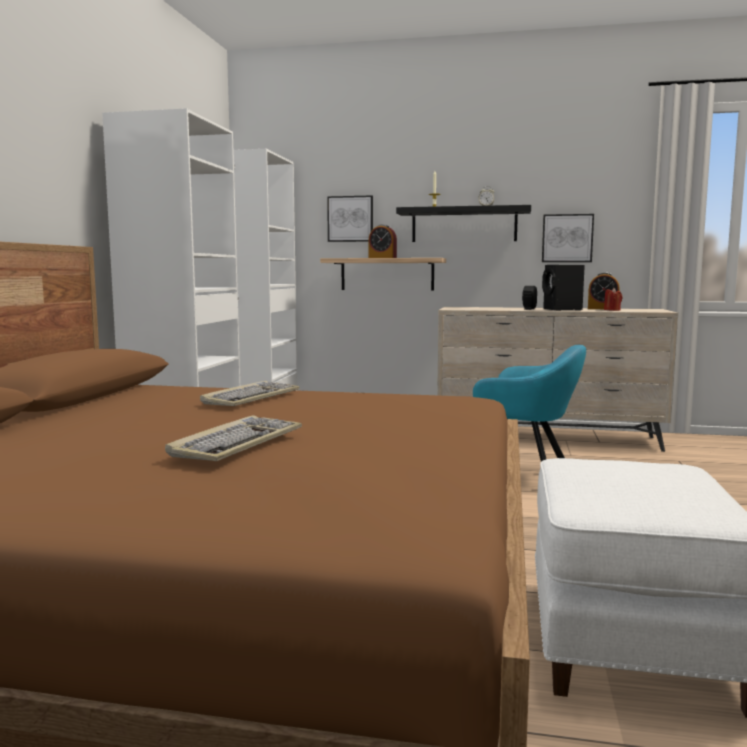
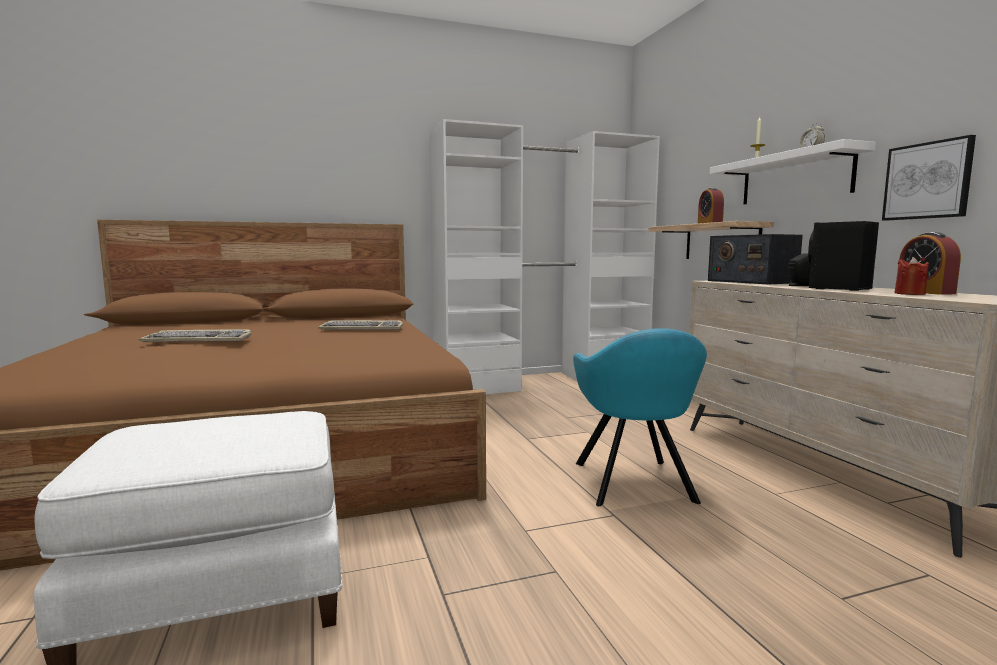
camera: 60 degrees right, 0 degrees up
(350, 219) = (697, 185): picture -> none
(464, 225) = (794, 178): black shelf -> white shelf
(475, 308) = (750, 281): none -> radio

